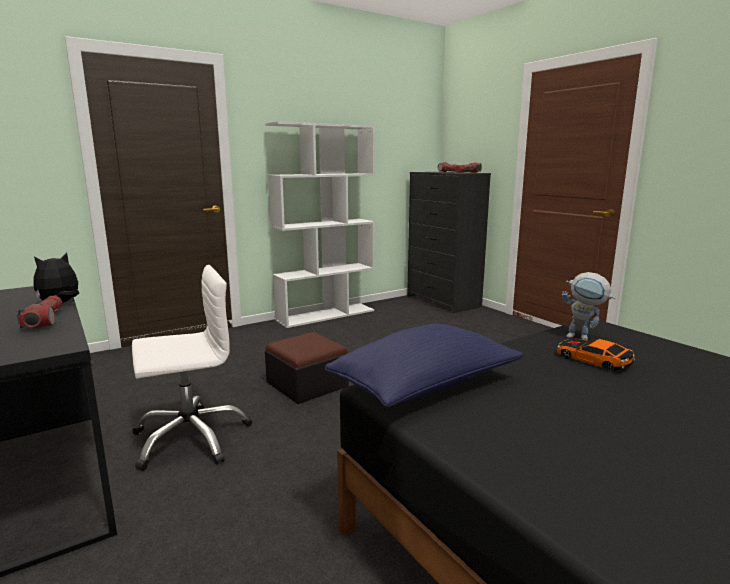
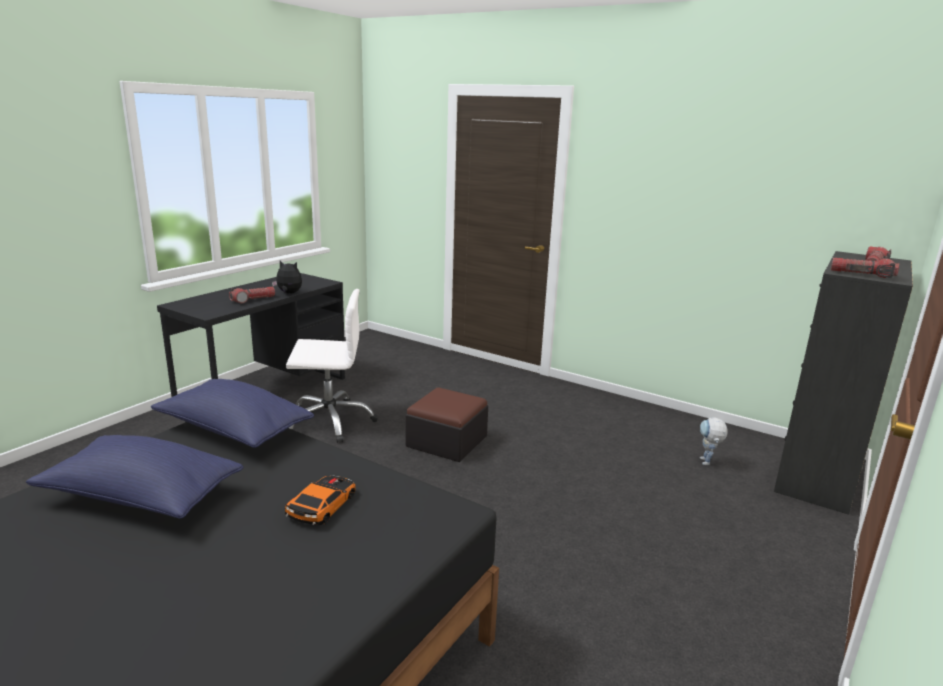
camera: 65 degrees right, 5 degrees up
(191, 437) = (330, 421): white office chair -> white office chair turned 45 degrees counterclockwise
(326, 315) = (634, 407): white bookcase -> none
(583, 338) = (396, 501): toy robot -> toy robot (707, 464)
(585, 441) = (141, 497): none -> blue pillow

